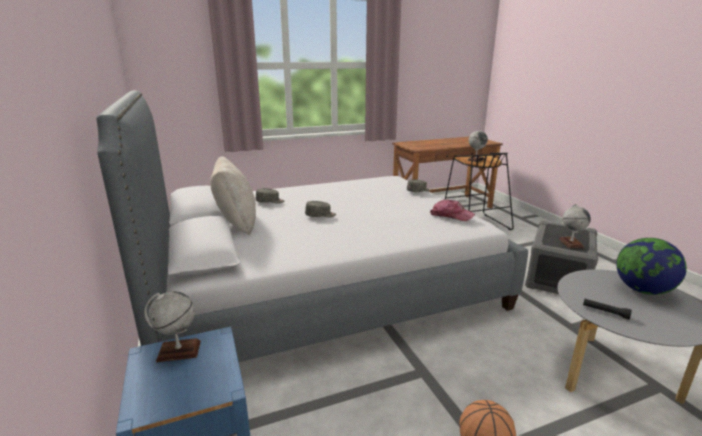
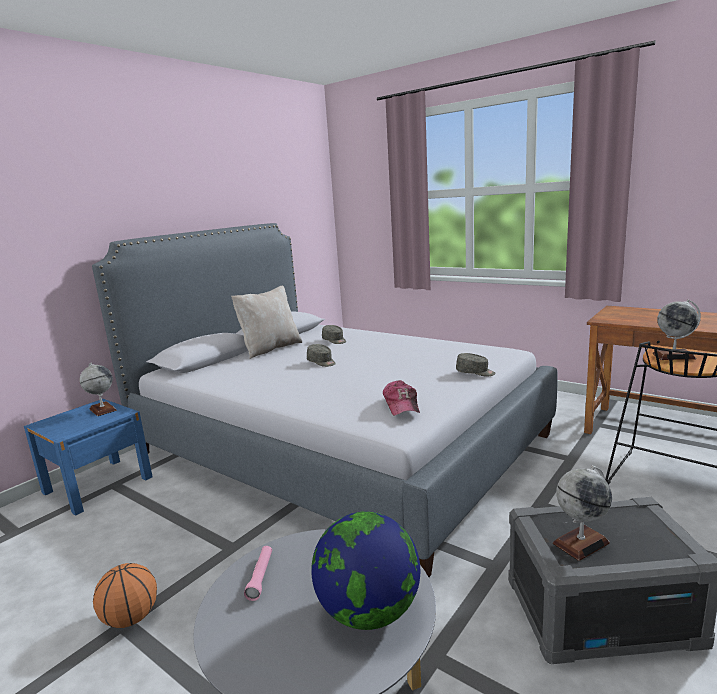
camera: 60 degrees right, 5 degrees down
(605, 312) = (260, 577): black flashlight -> pink flashlight

